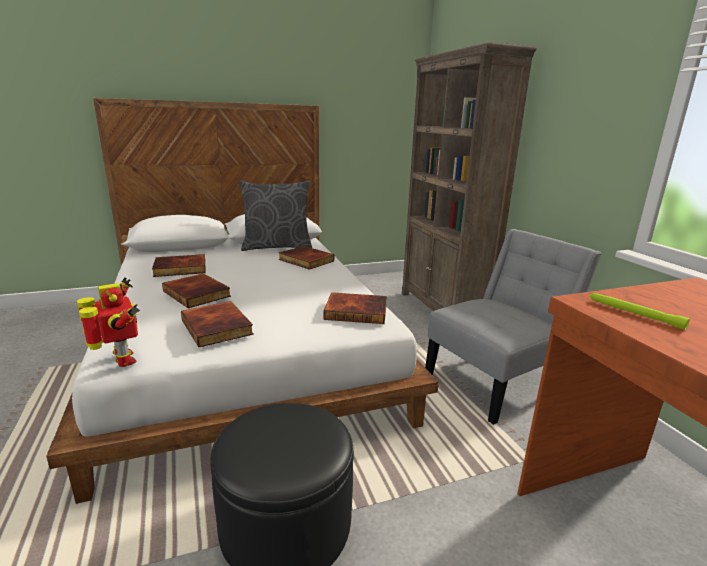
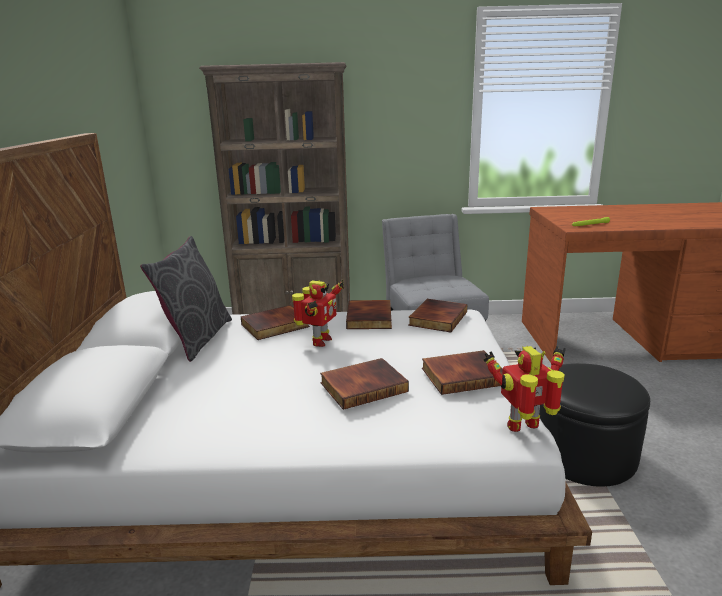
camera: 70 degrees left, 0 degrees up
(180, 269) = (244, 404): book -> book (370, 318)
(280, 275) = (319, 341): none -> toy robot

